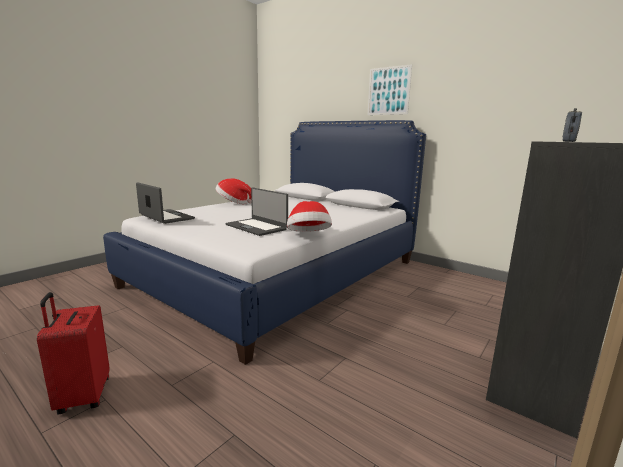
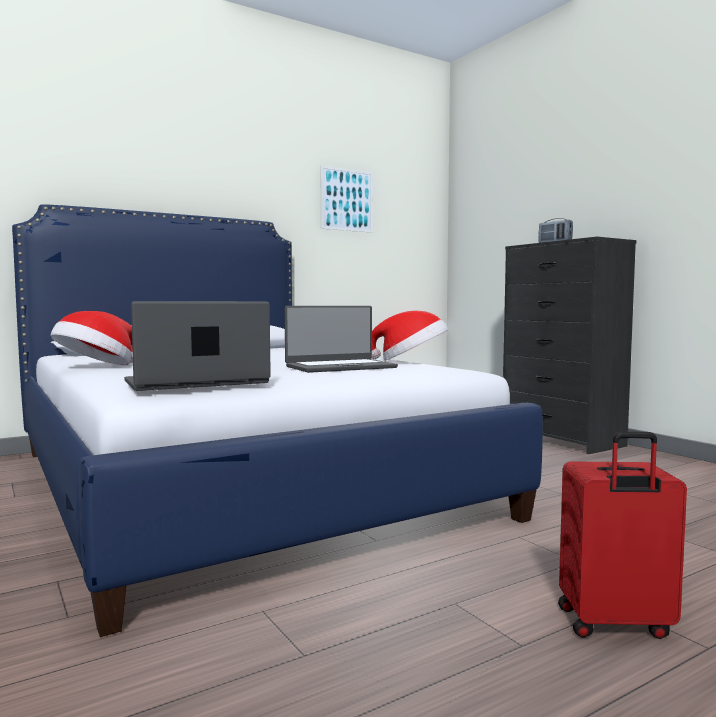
camera: 70 degrees left, 10 degrees down
(388, 91) = (221, 175): picture -> picture (347, 200)

